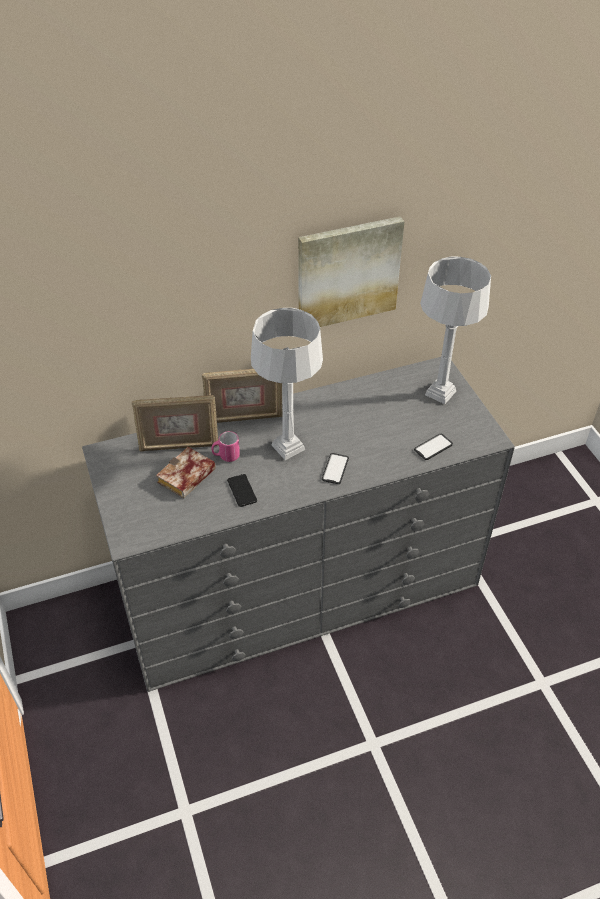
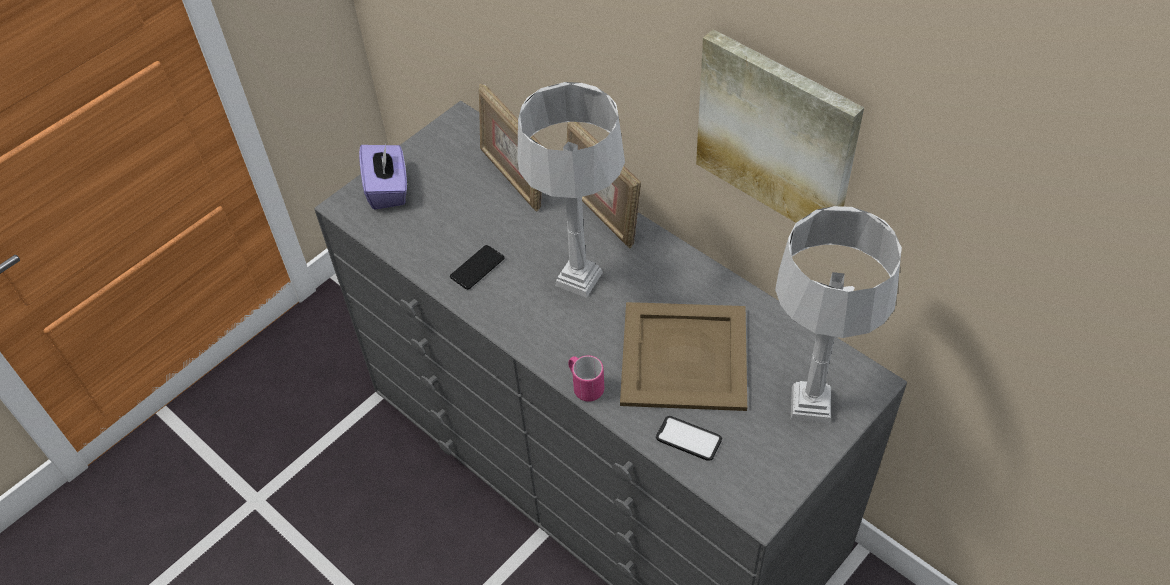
camera: 65 degrees right, 5 degrees up
(132, 512) = (388, 189): none -> purple tissue box
(186, 478) = (466, 209): book -> none
(226, 456) = (524, 227): pink mug -> pink mug (585, 386)
(335, 469) = (572, 343): phone -> none
(378, 426) = (685, 357): none -> beige tray

